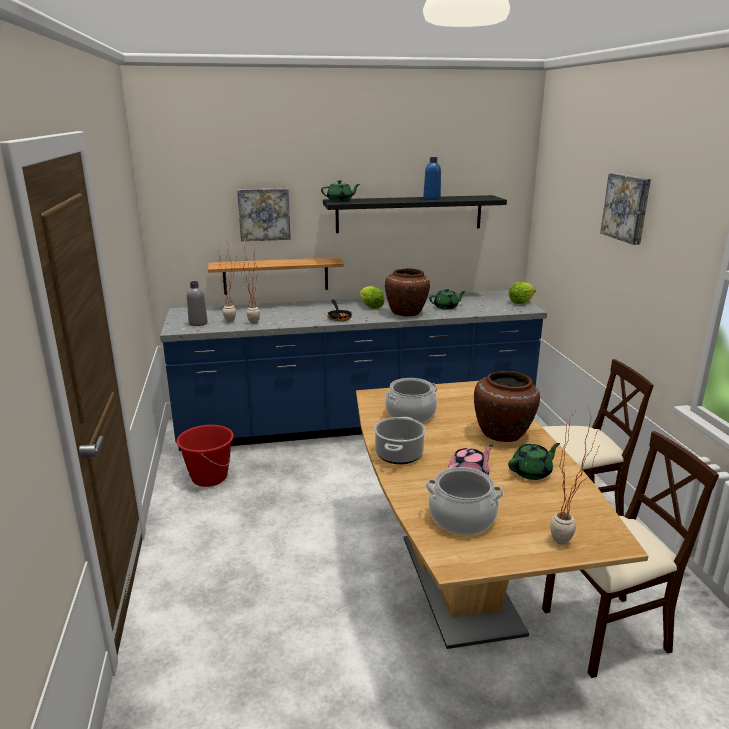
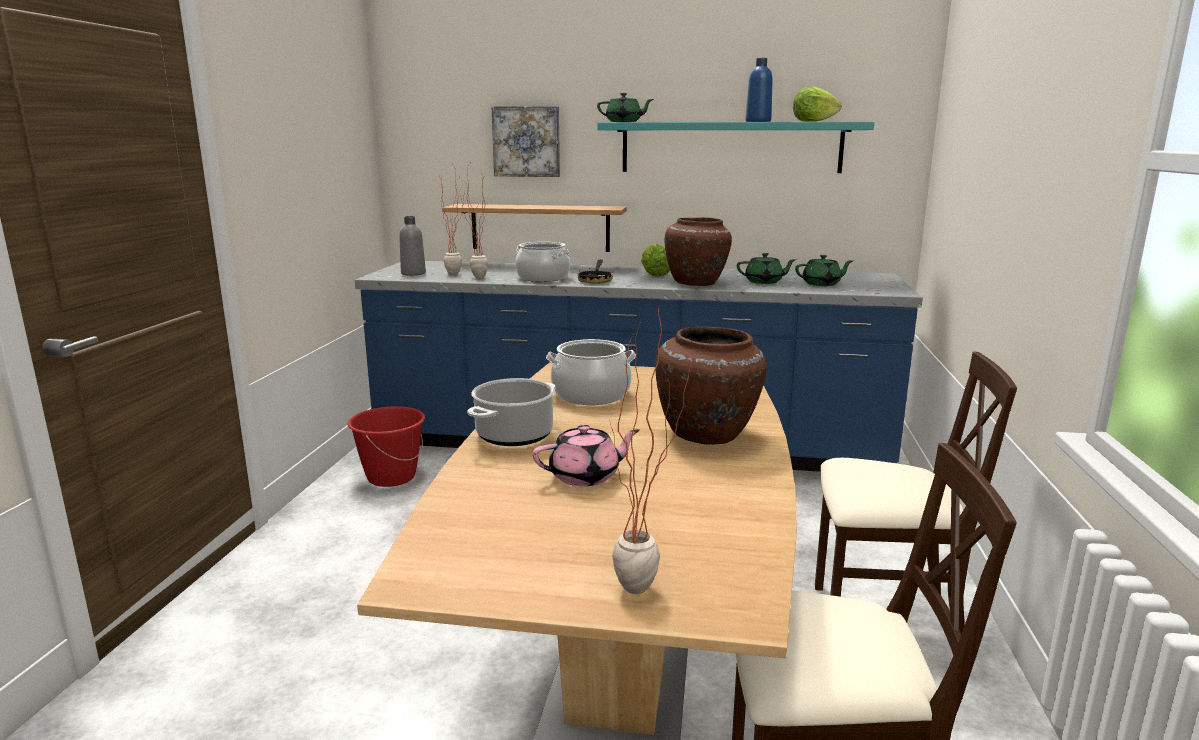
camera: 20 degrees right, 5 degrees down
(409, 214) = (730, 147): black shelf -> turquoise shelf
(462, 518) = (508, 525): cooking pot -> cooking pot (543, 278)
(521, 302) = (891, 285): lettuce -> lettuce (813, 121)
(532, 472) = (698, 487): green teapot -> green teapot (822, 284)
(627, 207) = (1030, 94): picture -> none

